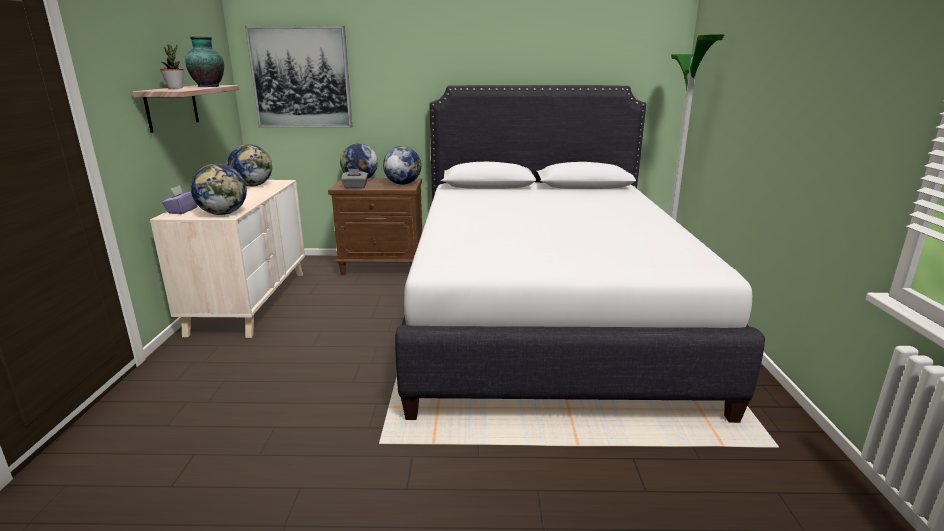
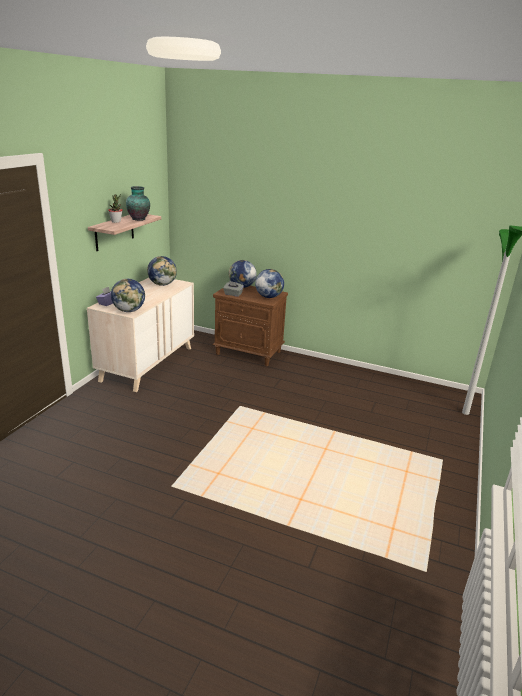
camera: 20 degrees right, 5 degrees up
(301, 78) = (212, 206): picture -> none
(544, 316) = (337, 425): white bed -> none

